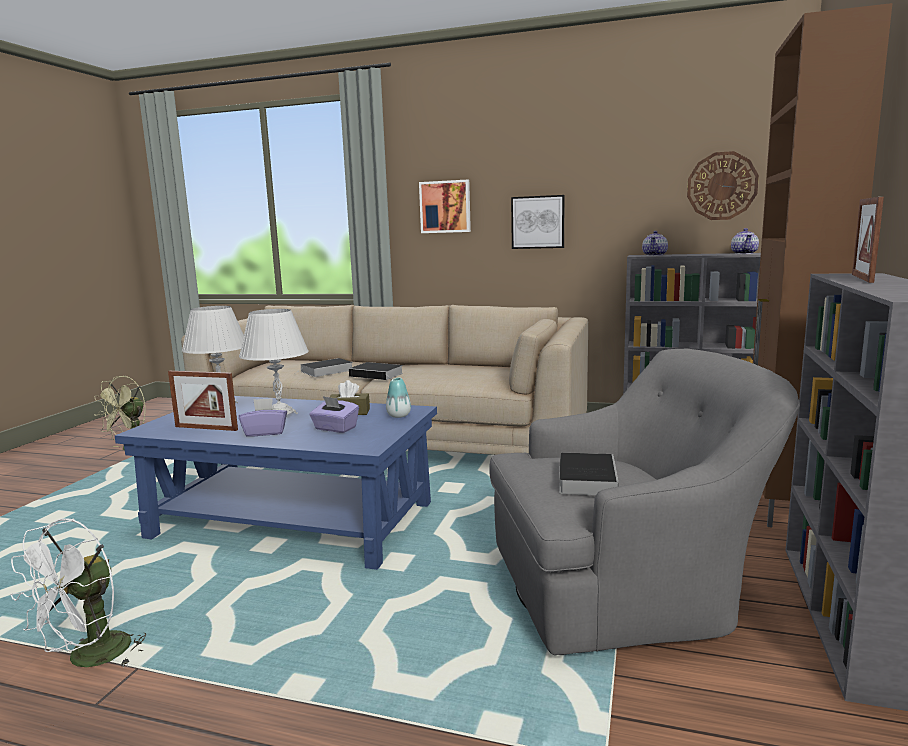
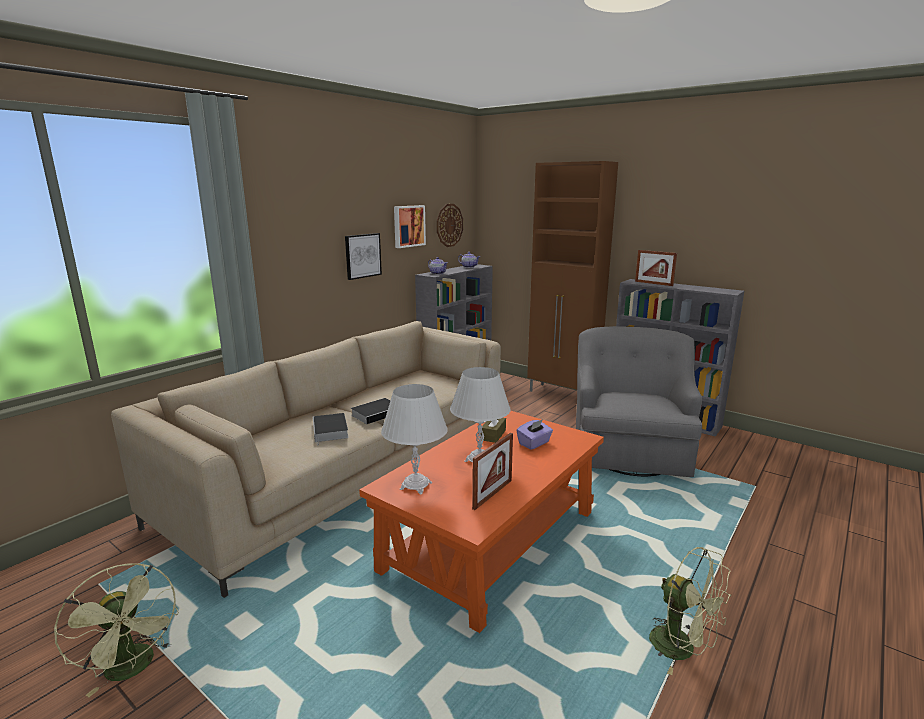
camera: 70 degrees left, 5 degrees up
(90, 659) = (682, 648): white fan -> green fan
(265, 432) = (525, 469): purple tissue box -> none
(294, 520) = (491, 540): blue coffee table -> orange coffee table
(398, 415) = (517, 421): vase -> none
(445, 207) = (294, 247): picture -> picture (408, 226)
(586, 478) = (647, 400): book -> none

